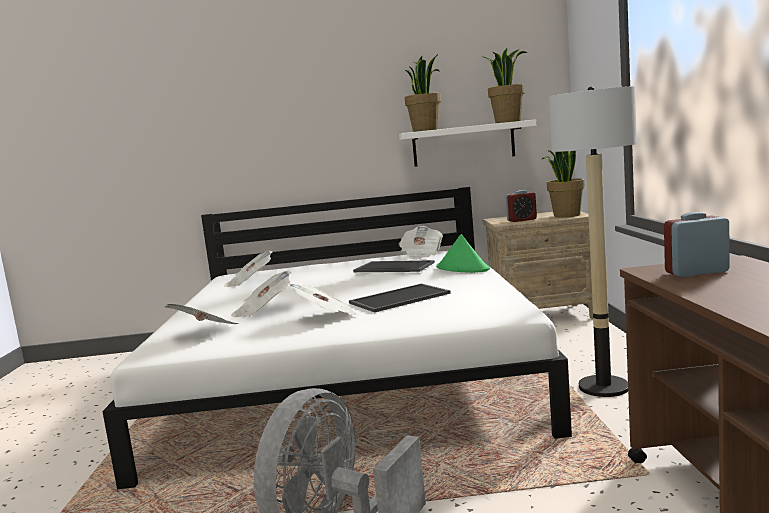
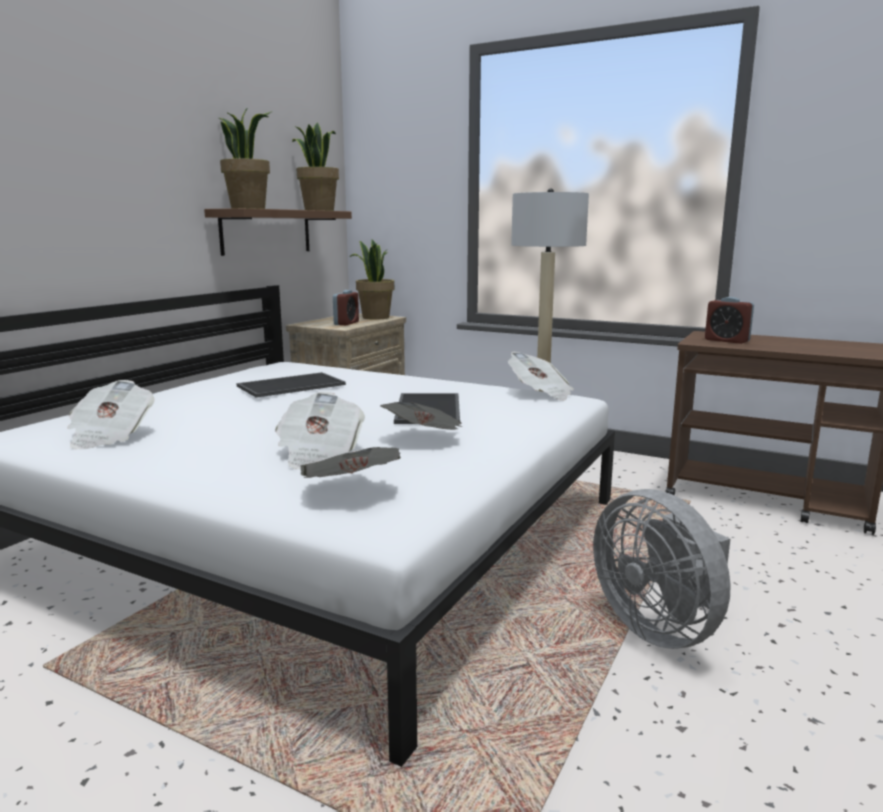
camera: 60 degrees left, 5 degrees up
(421, 255) = (269, 371): newspaper -> newspaper (540, 394)
(463, 144) = (266, 232): white shelf -> brown shelf
(463, 268) = (374, 377): green hat -> none
(696, 272) = (726, 340): alarm clock -> alarm clock turned 75 degrees counterclockwise

